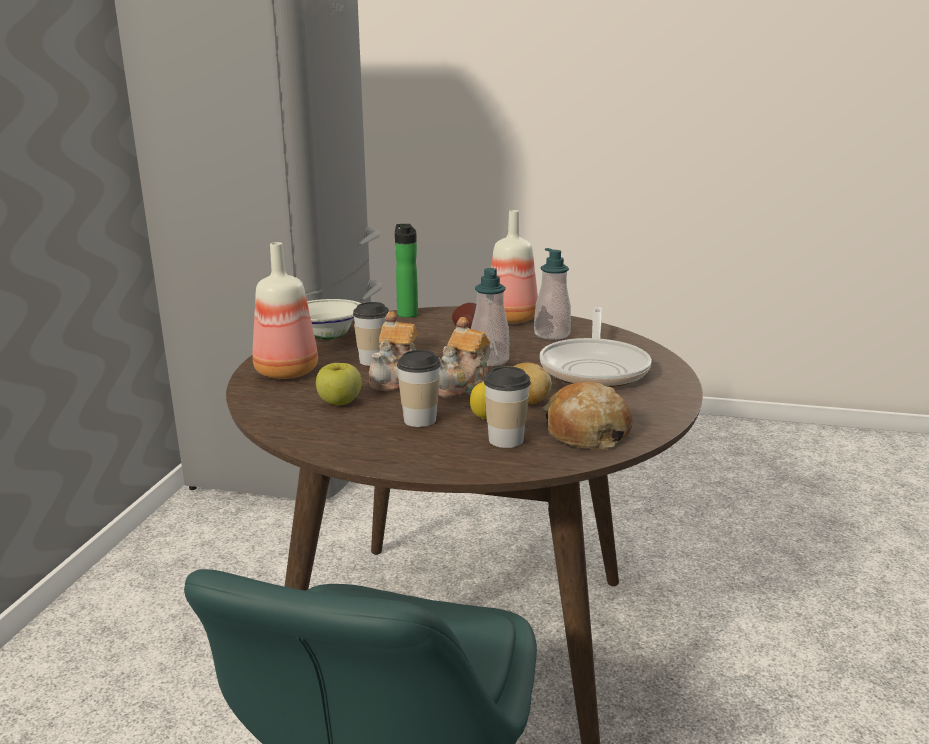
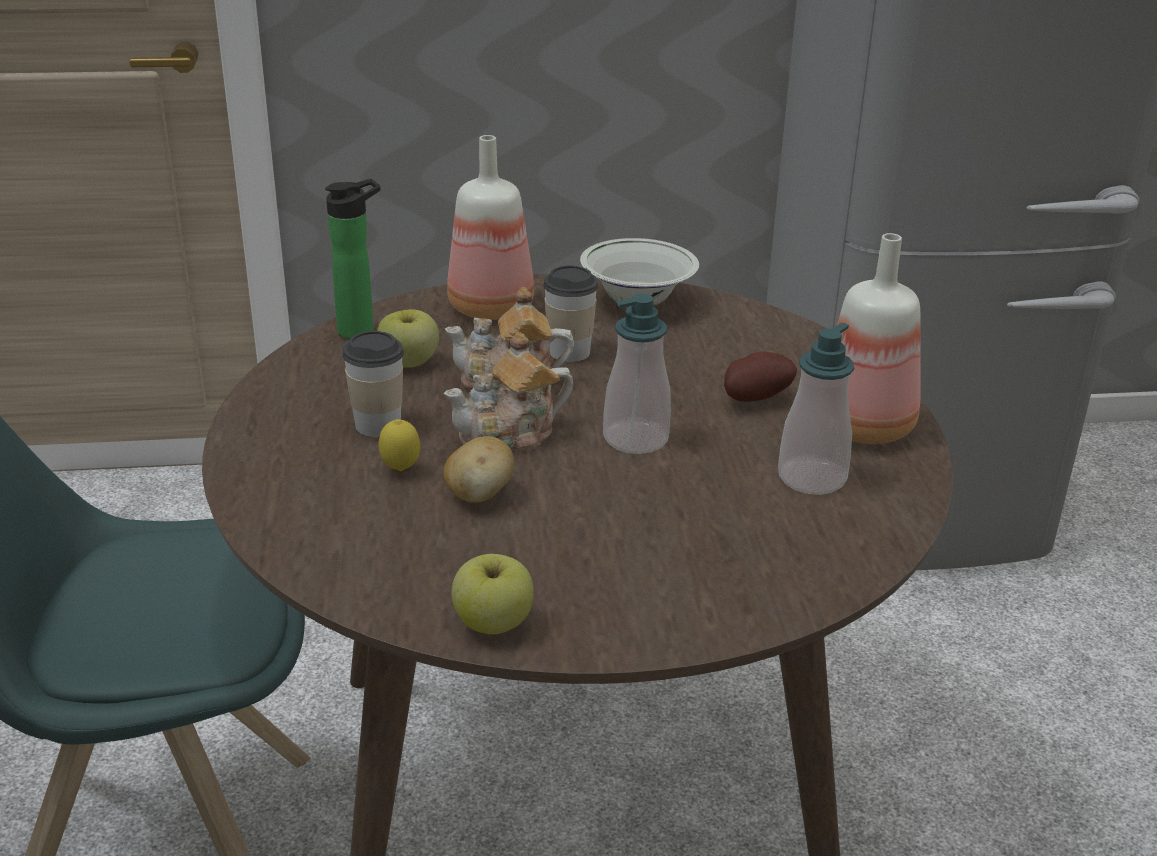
camera: 70 degrees right, 10 degrees up
(407, 313) = (801, 334): bottle -> bottle (361, 330)
(462, 386) = (510, 435): teapot -> teapot turned 45 degrees counterclockwise
(506, 440) = (337, 497): cup -> none
(586, 432) = (386, 560): bread -> none
(595, 367) = (670, 541): frying pan -> none
(657, 413) = (493, 623): none -> apple

